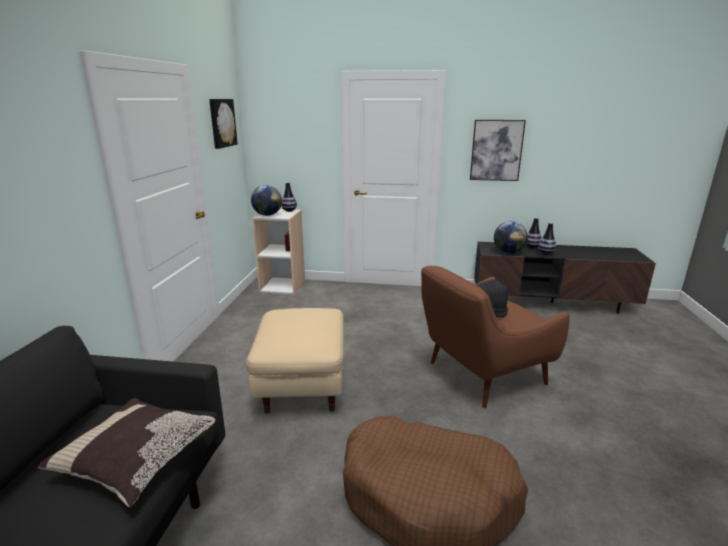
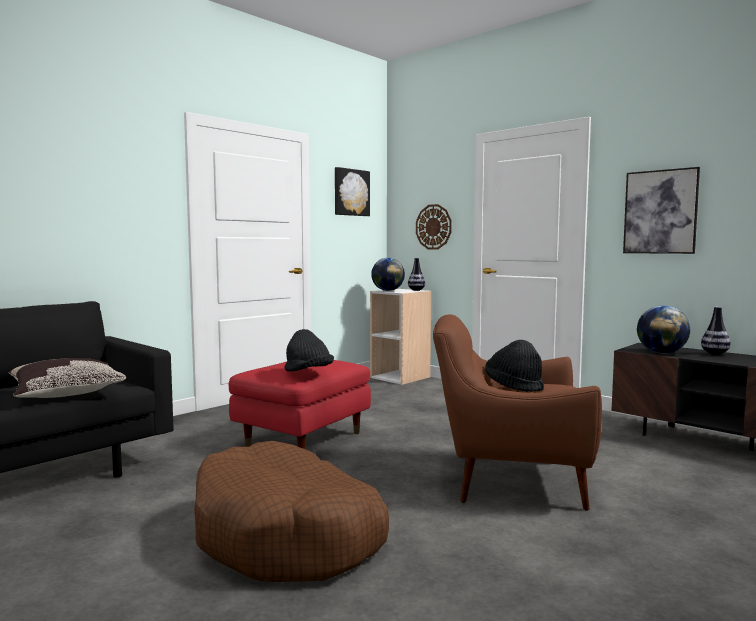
camera: 35 degrees right, 15 degrees down
(299, 153) = (433, 227): none -> wall clock
(302, 387) = (302, 440): beige ottoman -> red ottoman
(326, 338) = (308, 373): none -> black hat
(546, 253) = (724, 359): vase -> none

